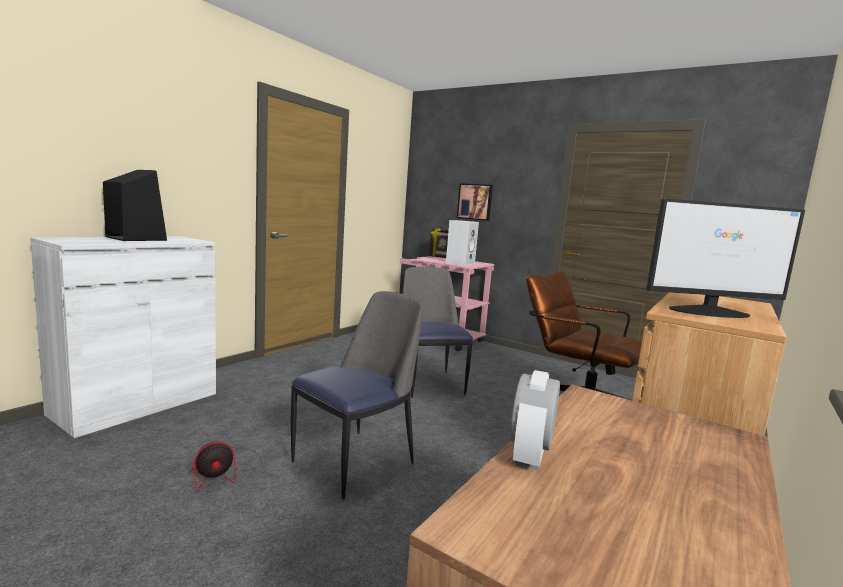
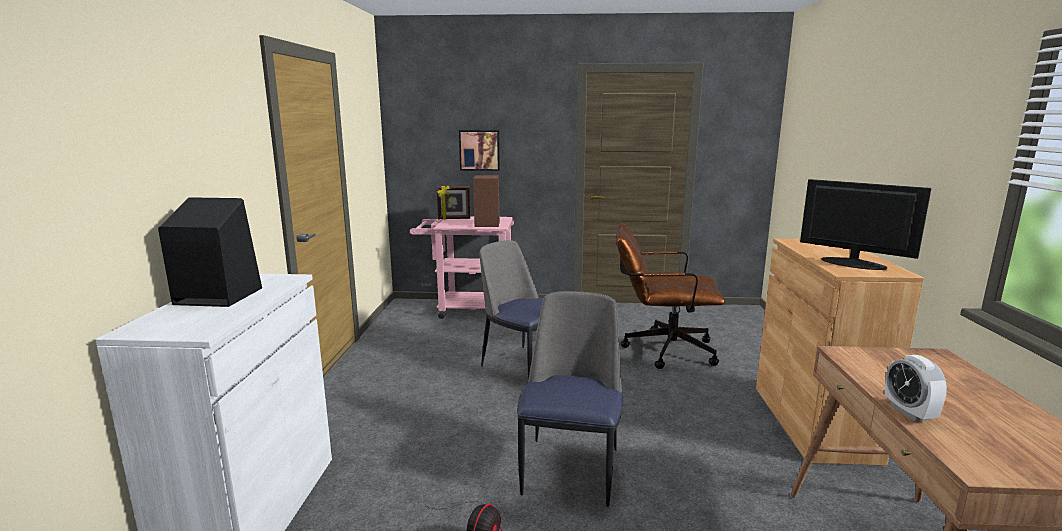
camera: 30 degrees left, 5 degrees up
(460, 263) = (486, 224): white speaker -> brown speaker
(710, 312) = (852, 263): monitor -> monitor turned 105 degrees counterclockwise

